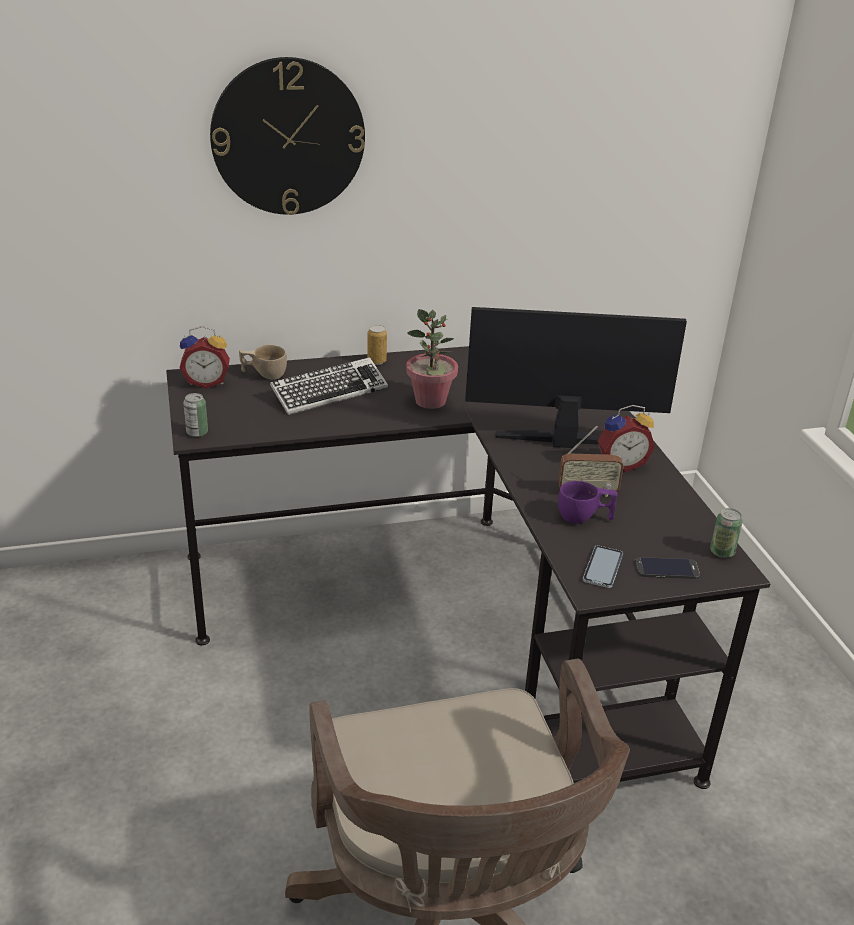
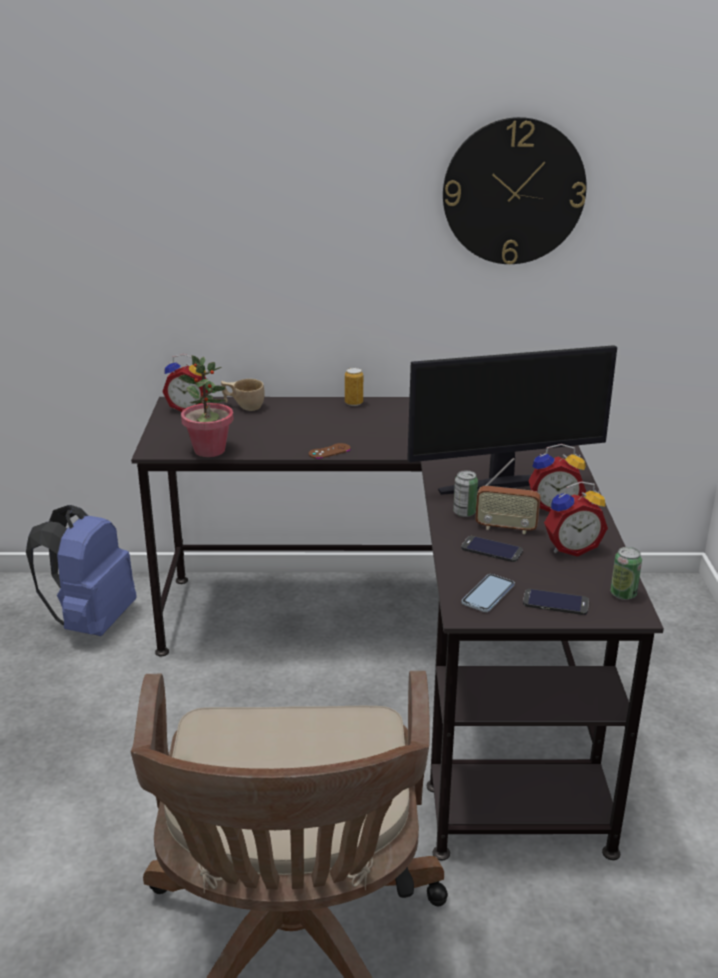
camera: 15 degrees right, 5 degrees down
(113, 616) = (91, 622): none -> blue backpack
(197, 432) = (159, 447): can -> can (464, 513)
(288, 137) = (273, 183): wall clock -> wall clock (513, 192)
(329, 392) = (296, 425): keyboard -> none
(378, 421) = (329, 451): none -> brown game controller
(430, 401) = (388, 439): potted plant -> potted plant (209, 450)
(563, 441) = (503, 483): monitor -> monitor turned 150 degrees clockwise
(584, 518) = (491, 549): purple cup -> phone
(655, 507) = (571, 548): none -> alarm clock

